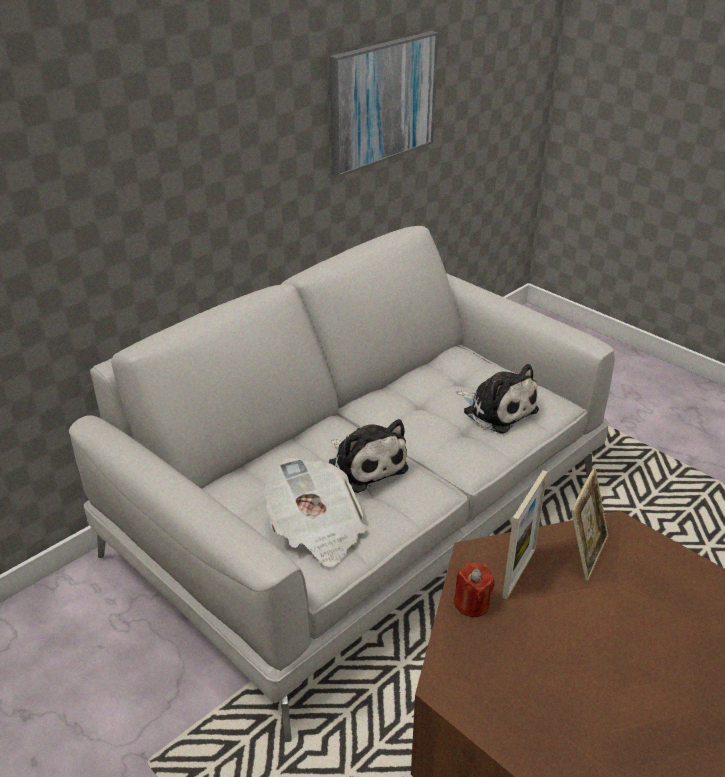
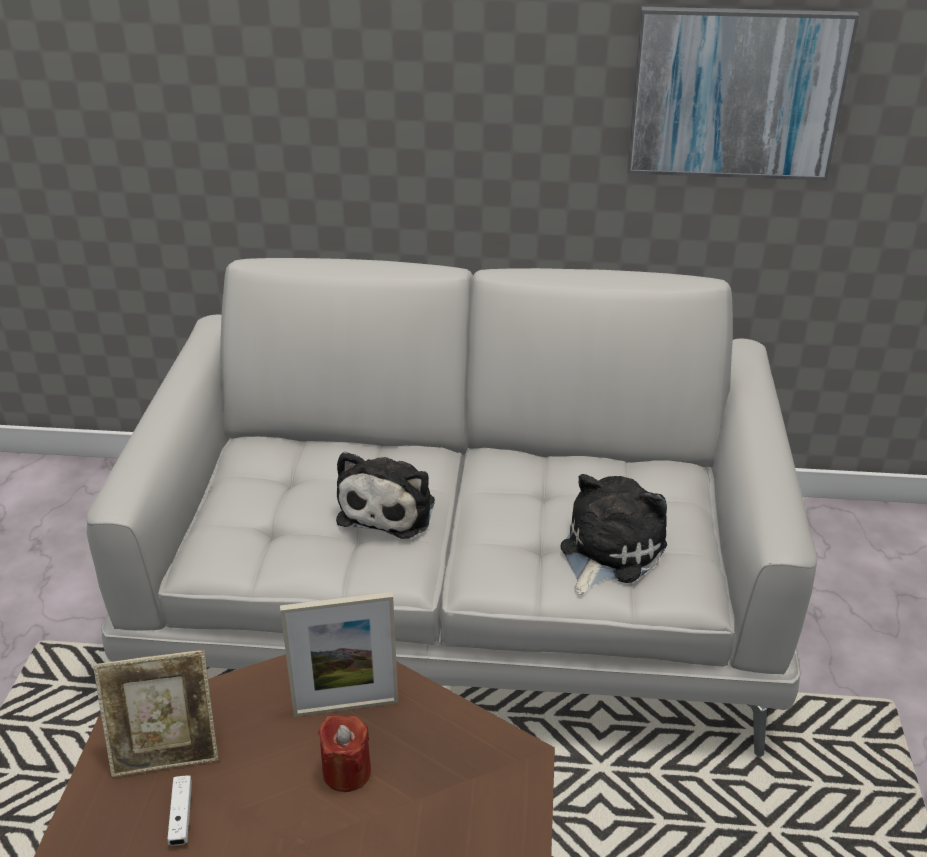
camera: 50 degrees right, 0 degrees up
(316, 531) = (255, 529): newspaper -> none
(472, 604) = (262, 692): red candle -> red candle (346, 772)
(497, 410) = (608, 551): plush toy -> plush toy turned 150 degrees counterclockwise
(549, 690) = (181, 816): none -> white game controller
(584, 552) = (437, 747): picture frame -> picture frame (166, 753)

